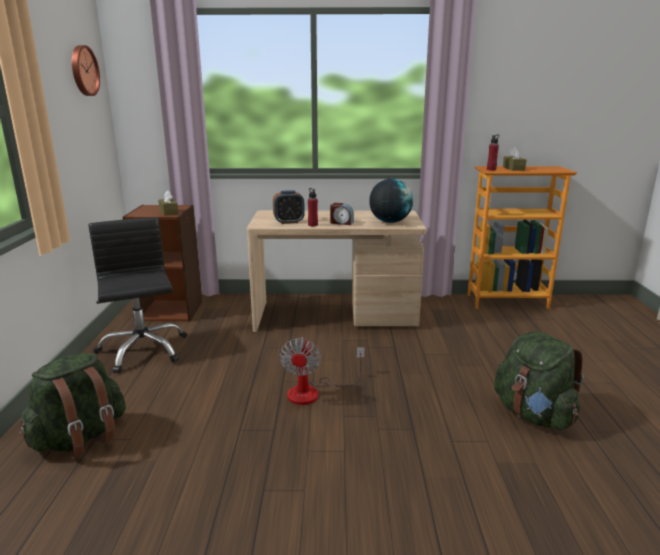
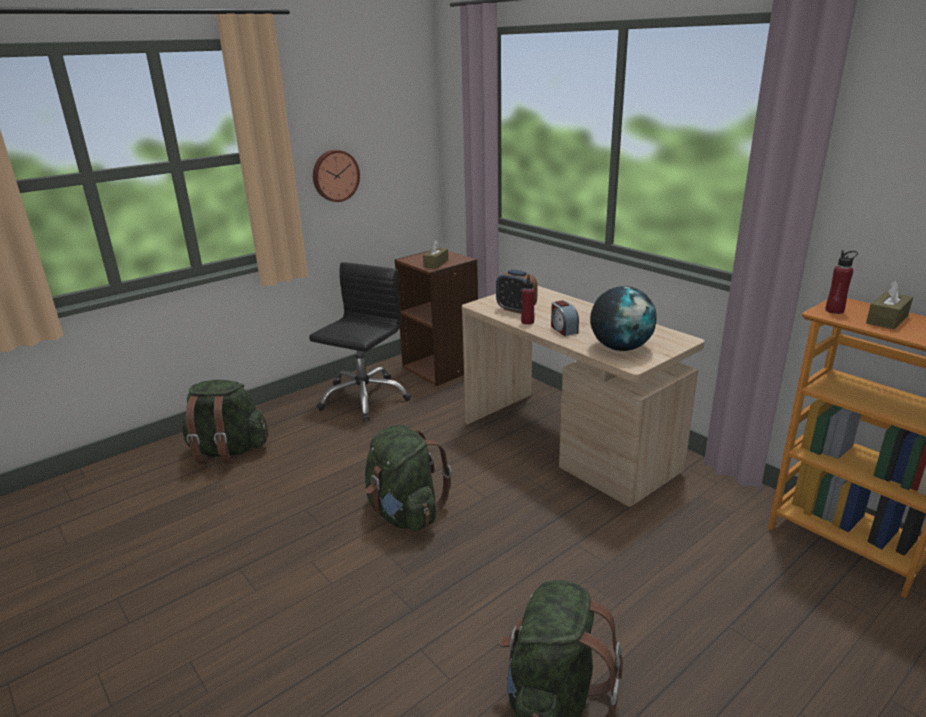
camera: 50 degrees right, 5 degrees up
(83, 71) = (388, 104): wall clock -> wall clock (335, 175)
(313, 392) = (405, 513): fan -> green backpack

